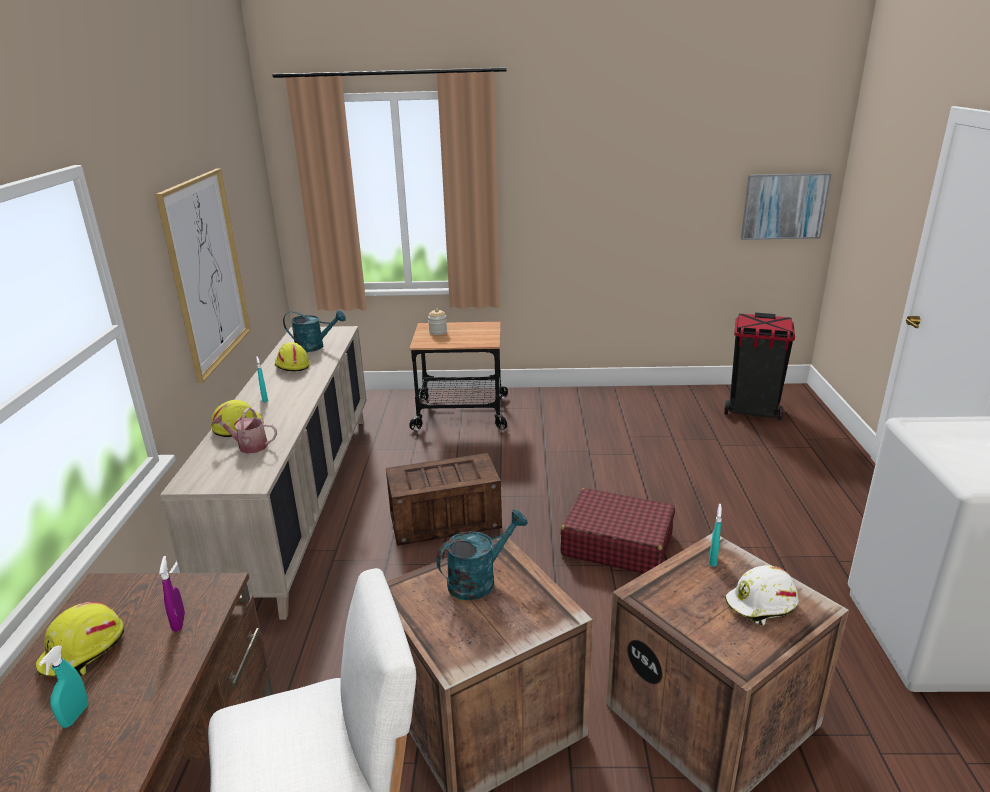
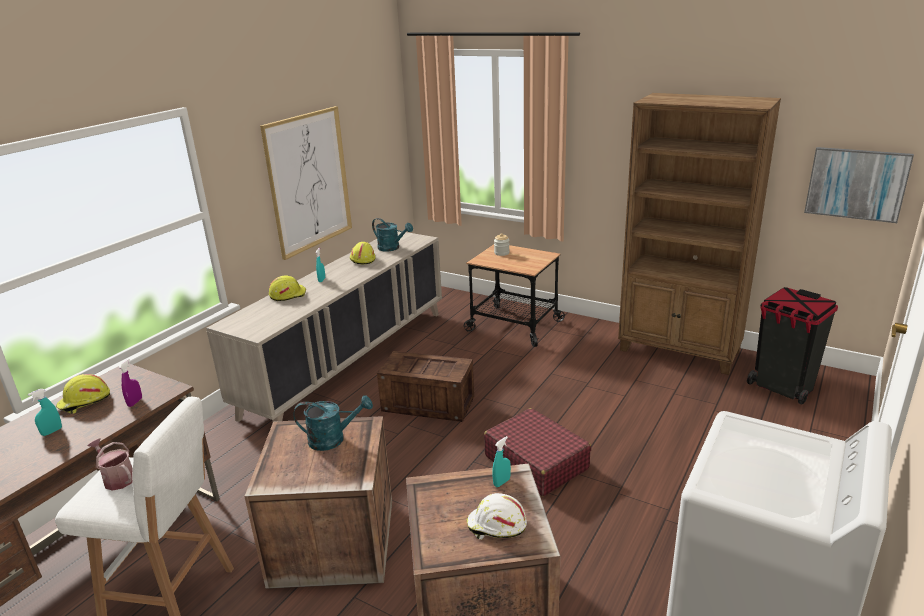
camera: 30 degrees right, 0 degrees up
(249, 446) = (280, 309): watering can -> watering can (117, 478)
(641, 400) = (680, 351): none -> brown bookcase

